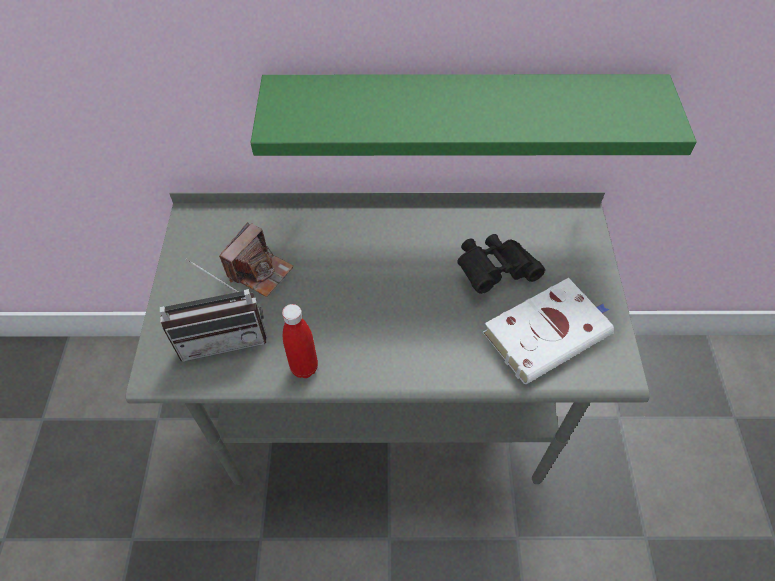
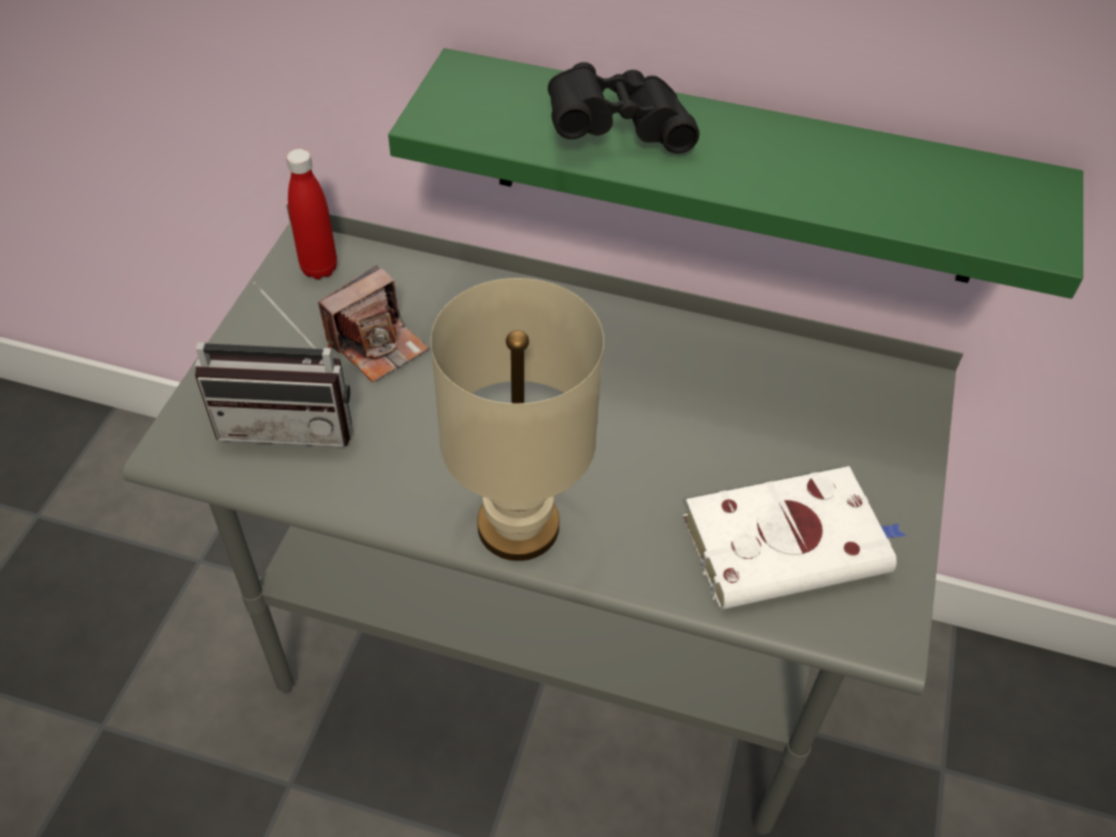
camera: 15 degrees right, 5 degrees down
(304, 368) = (390, 496): red bottle -> red bottle (319, 269)
(390, 365) = (520, 527): none -> beige table lamp
(494, 271) = (737, 431): black binoculars -> black binoculars (617, 130)

